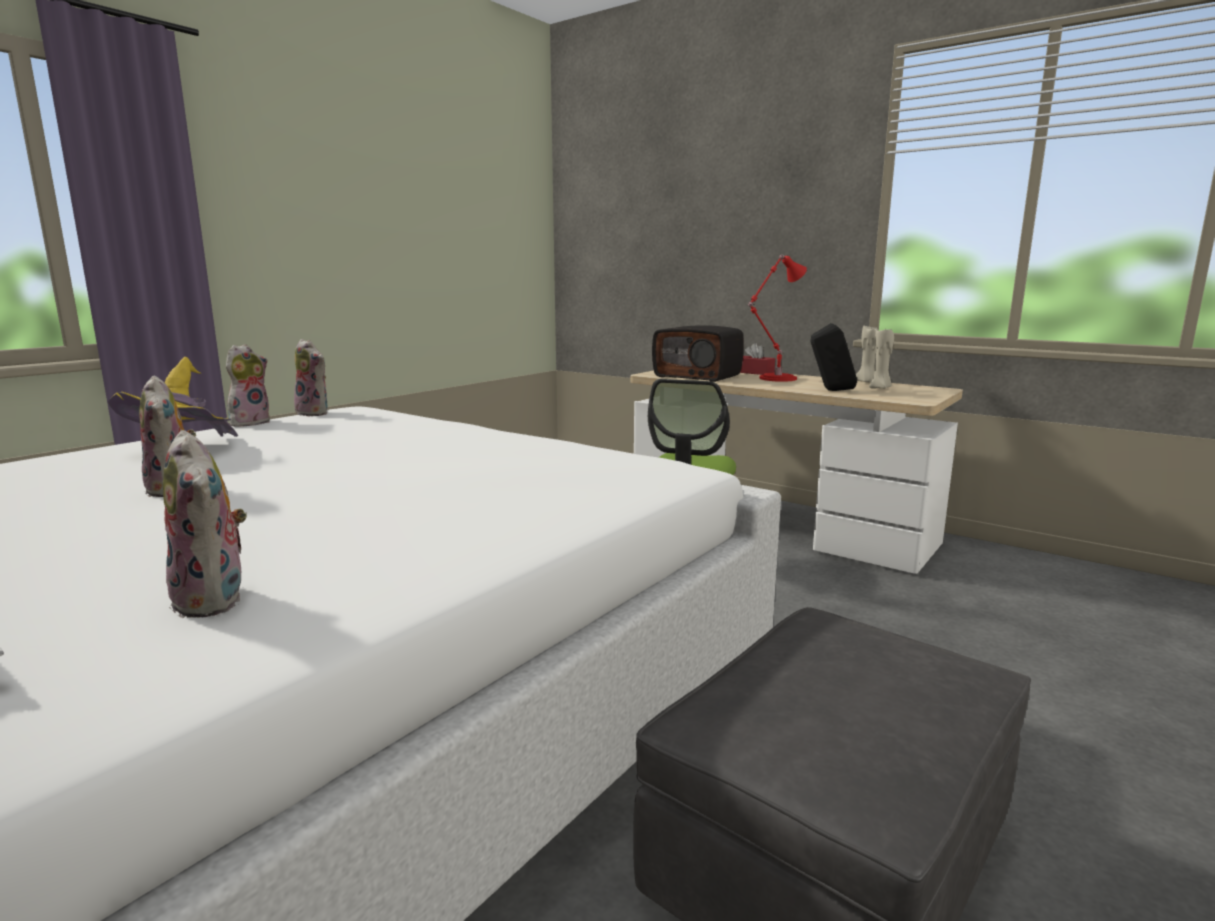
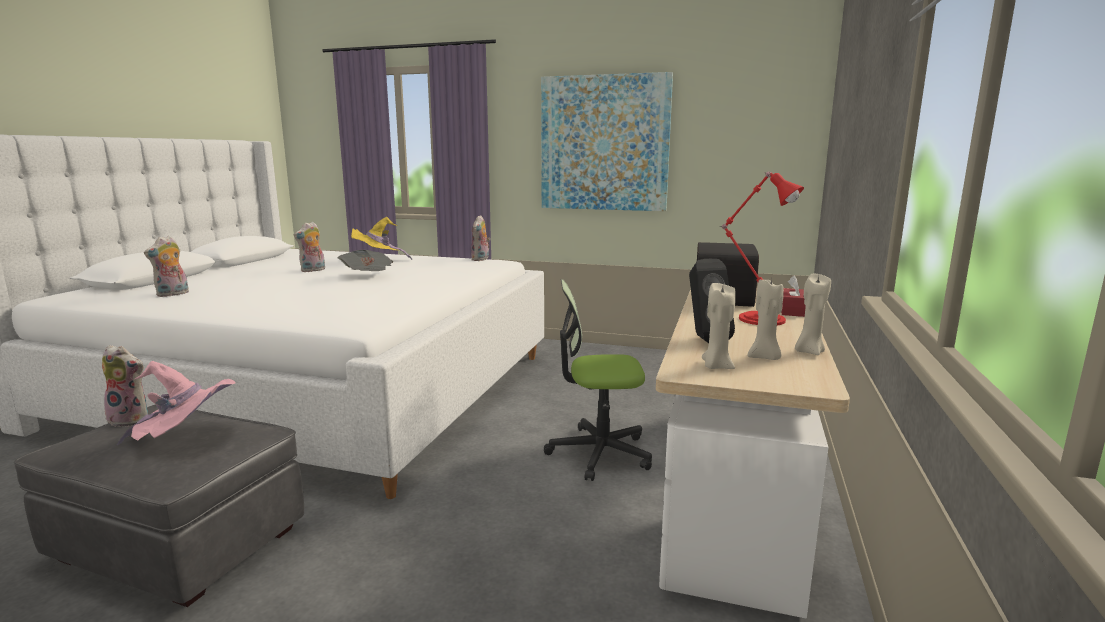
camera: 70 degrees right, 0 degrees up
(250, 422) = (448, 257): plush toy -> plush toy (132, 419)
(334, 459) = (368, 276): none -> newspaper
(365, 228) = (604, 143): none -> picture
(859, 665) = (186, 438): none -> pink hat
(902, 395) = (716, 366): none -> beige candle

